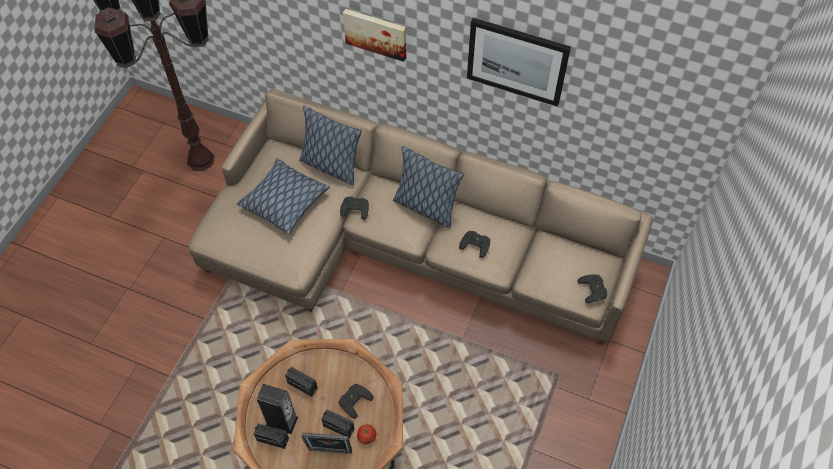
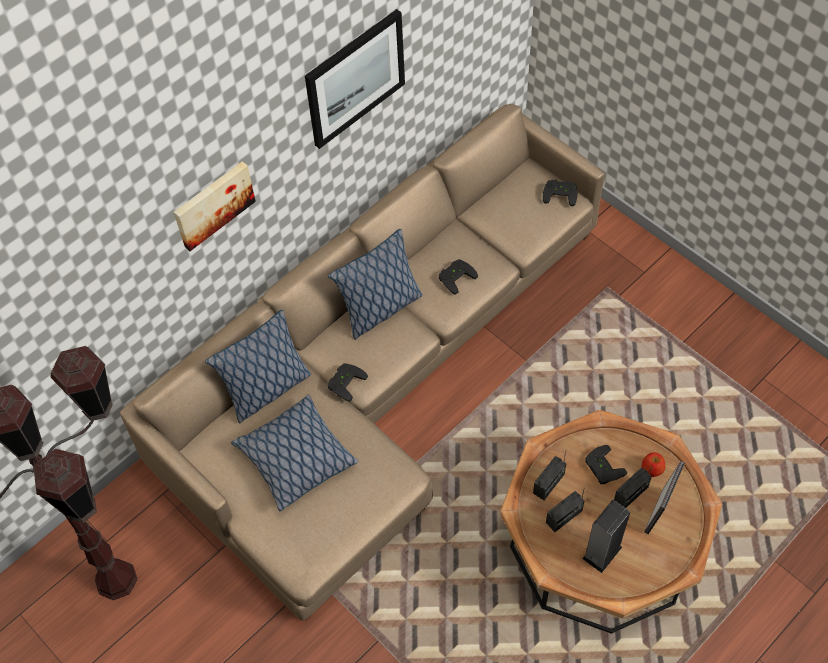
camera: 65 degrees left, 0 degrees up
(272, 439) = (622, 569): radio -> radio (549, 484)

